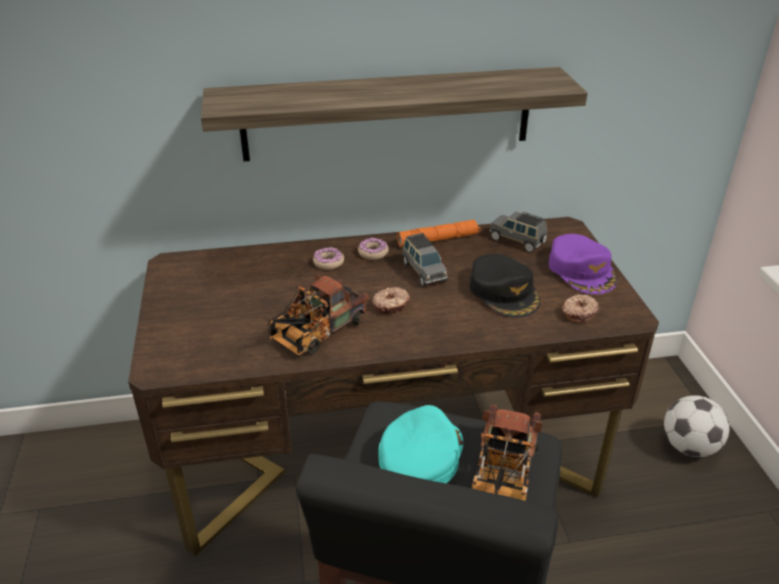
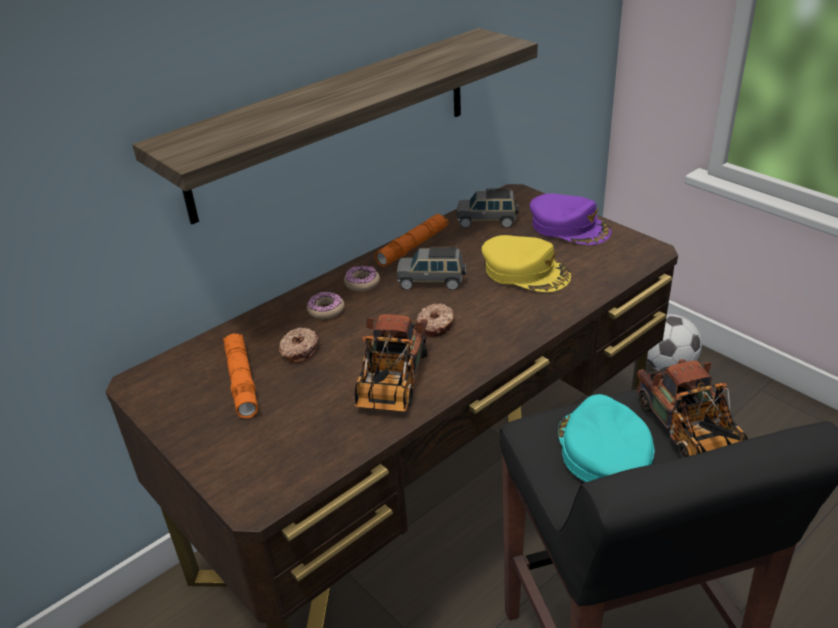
camera: 30 degrees left, 0 degrees up
(227, 288) = (241, 381): none -> orange flashlight
(423, 272) = (432, 282): grey toy car -> grey toy car turned 150 degrees clockwise
(504, 292) = (525, 271): black cap -> yellow cap
(578, 313) = (606, 264): donut -> donut (299, 350)

